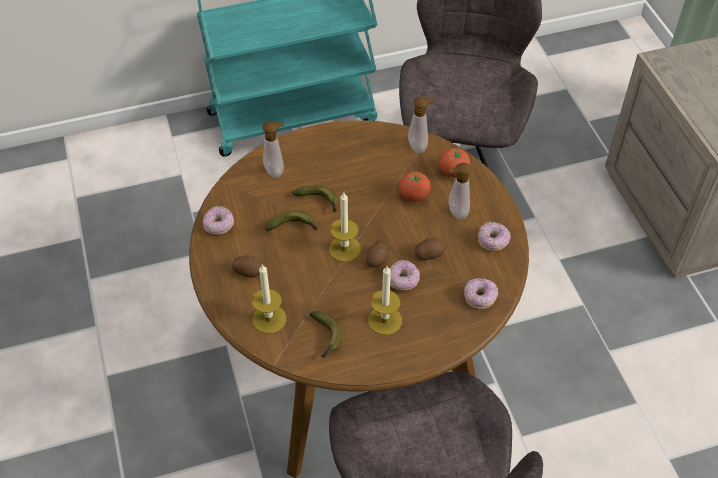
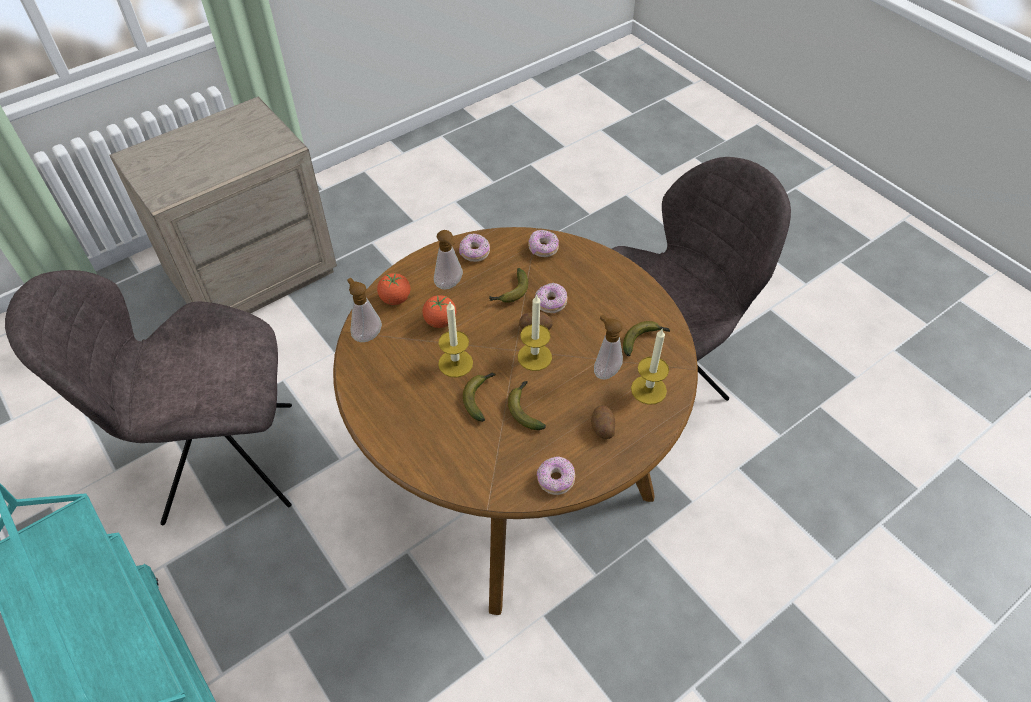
camera: 110 degrees left, 0 degrees up
(276, 171) = (450, 454): soap dispenser -> soap dispenser (605, 371)
(385, 320) = (601, 304): candle -> candle (455, 363)
(429, 254) = (510, 292): potato -> banana

